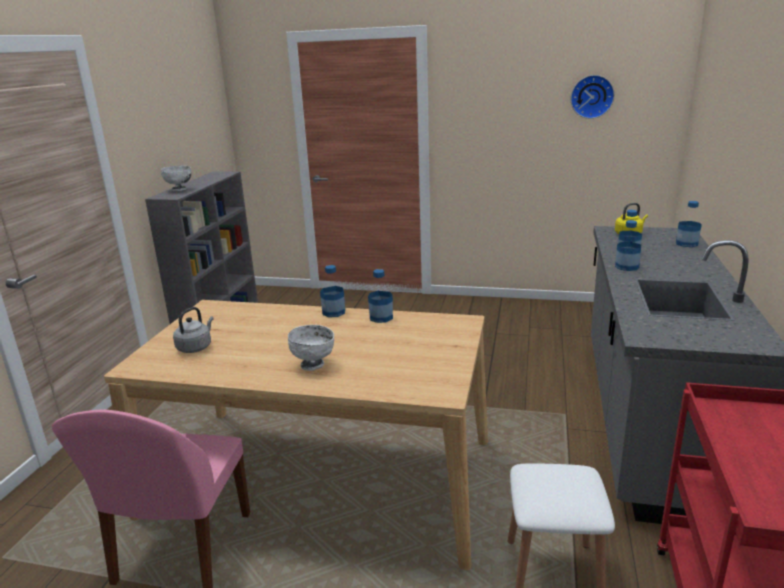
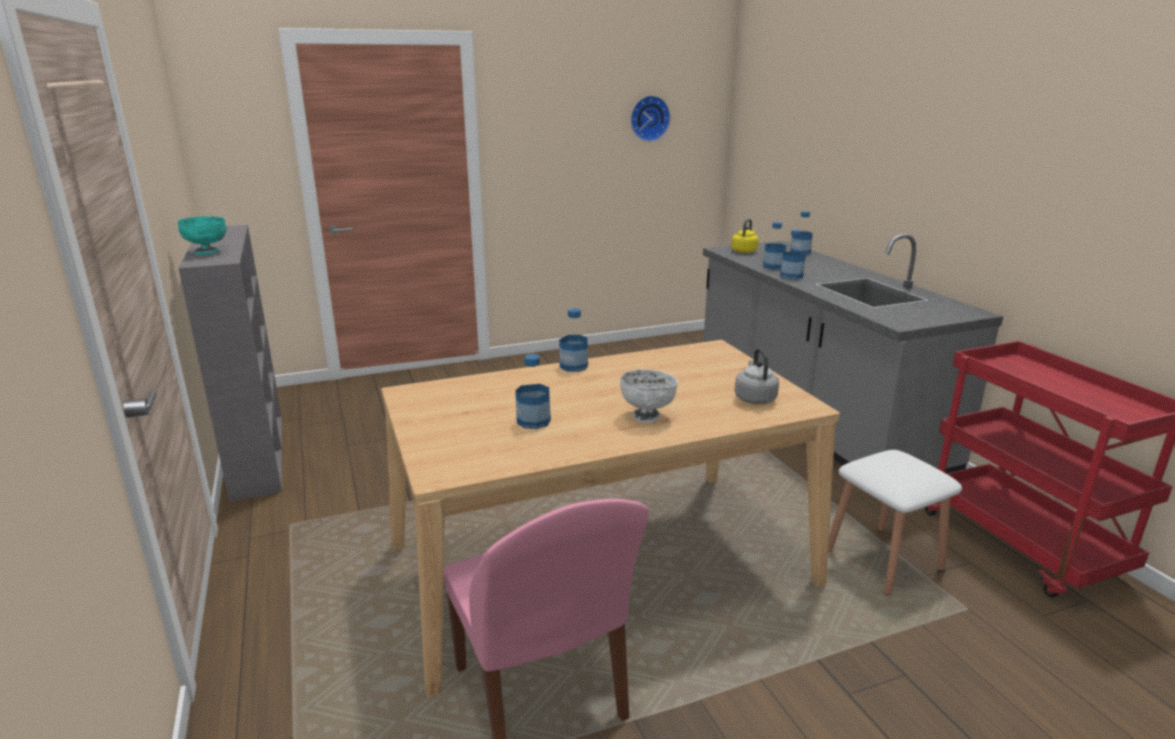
camera: 35 degrees left, 0 degrees up
(179, 189) = (208, 252): white bowl -> turquoise bowl
(196, 347) = (479, 434): grey kettle -> grey kettle (754, 398)
(381, 317) = (632, 360): bottle -> bottle (533, 421)

